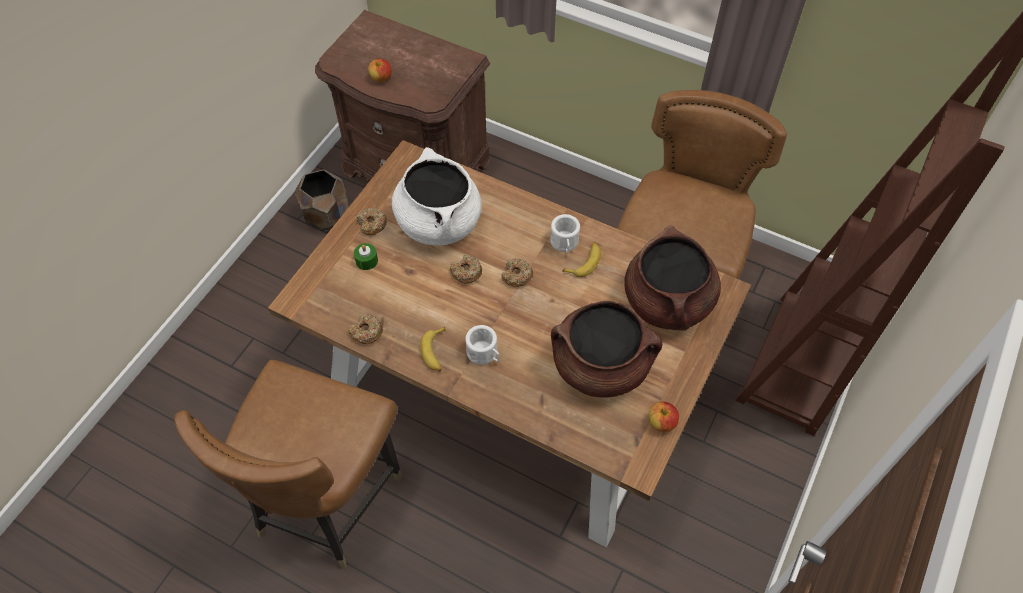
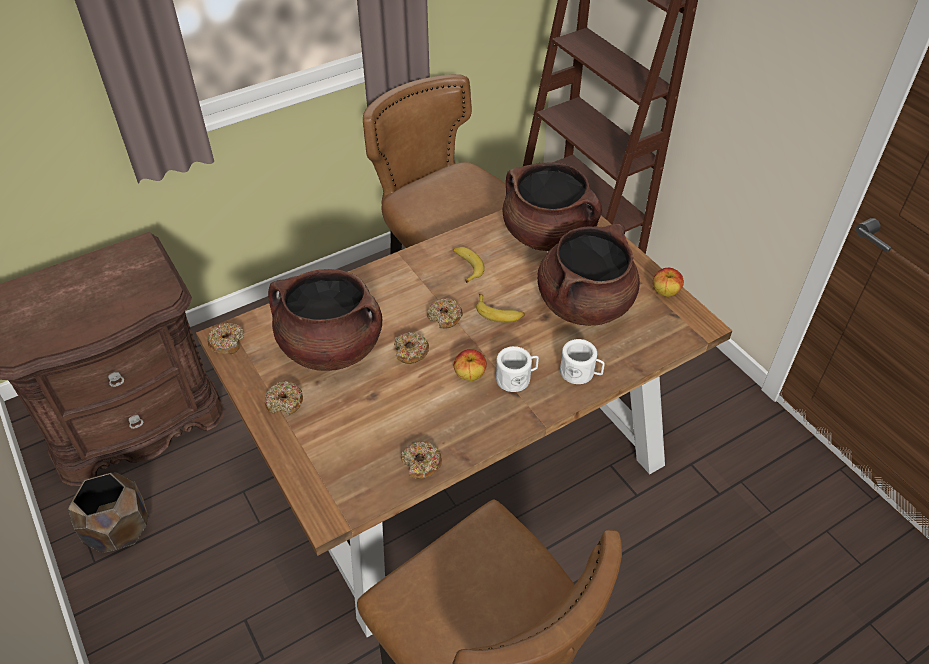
camera: 60 degrees left, 10 degrees down
(366, 260) = (328, 426): green candle -> none
(381, 78) = (85, 321): apple -> apple (470, 375)
(404, 162) = (227, 342): none -> donut
(435, 352) = (488, 415): banana -> banana (499, 313)
(438, 222) = (331, 348): white cooking pot -> brown cooking pot
(564, 243) = (435, 270): white mug -> white mug (581, 373)

